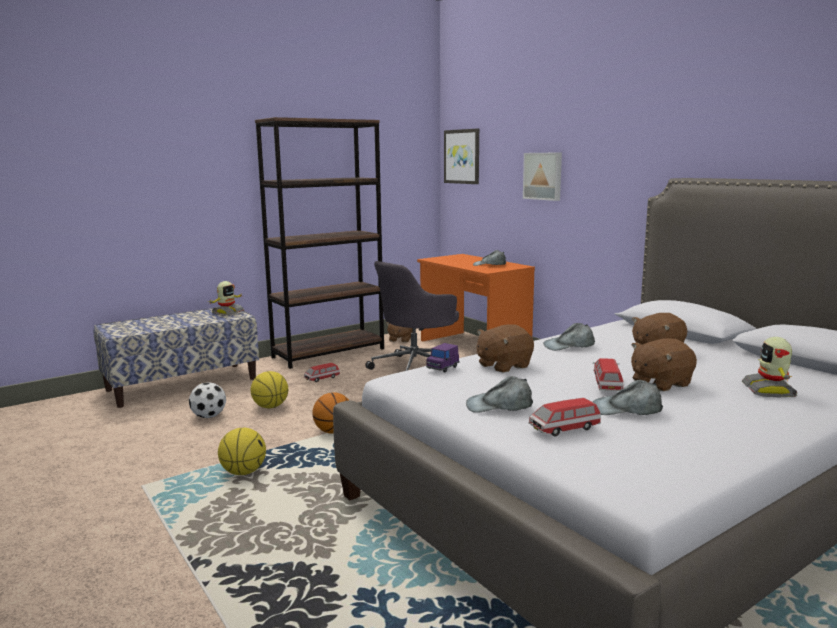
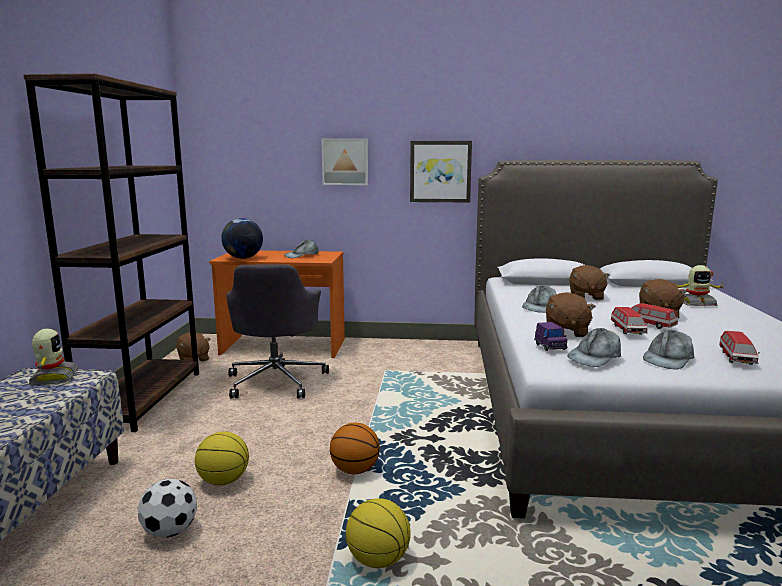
camera: 50 degrees left, 0 degrees up
(322, 378) = (206, 427): toy car -> toy car (627, 330)
(443, 260) = (243, 258): none -> globe
(462, 156) = (220, 142): picture -> picture (440, 171)
(627, 409) = (705, 335): grey cap -> grey cap (595, 356)
(770, 390) = (696, 303): toy robot -> toy robot turned 45 degrees counterclockwise

